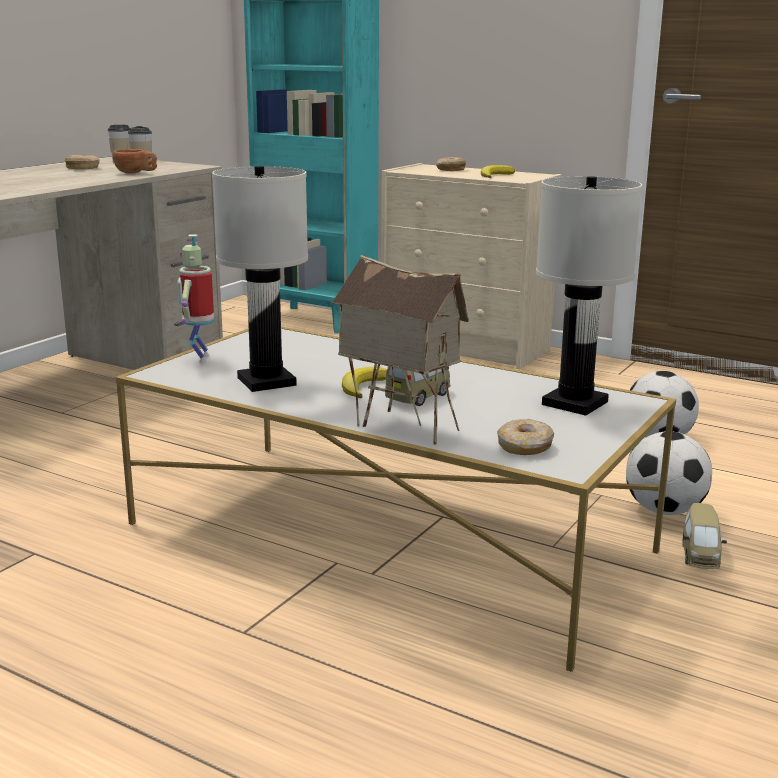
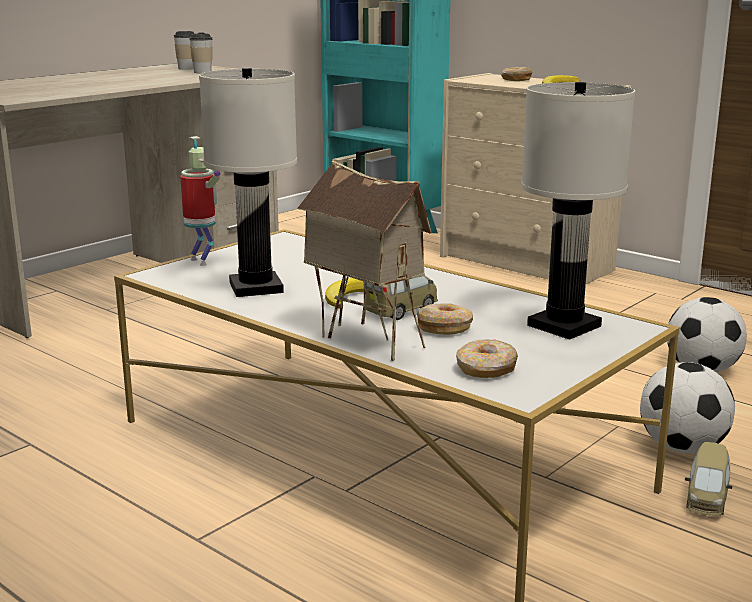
camera: 10 degrees right, 0 degrees up
(83, 168) = (145, 73): donut -> donut (444, 327)
(136, 173) = (190, 78): brown cup -> none
(199, 358) = (203, 261): toy robot -> toy robot turned 135 degrees clockwise

